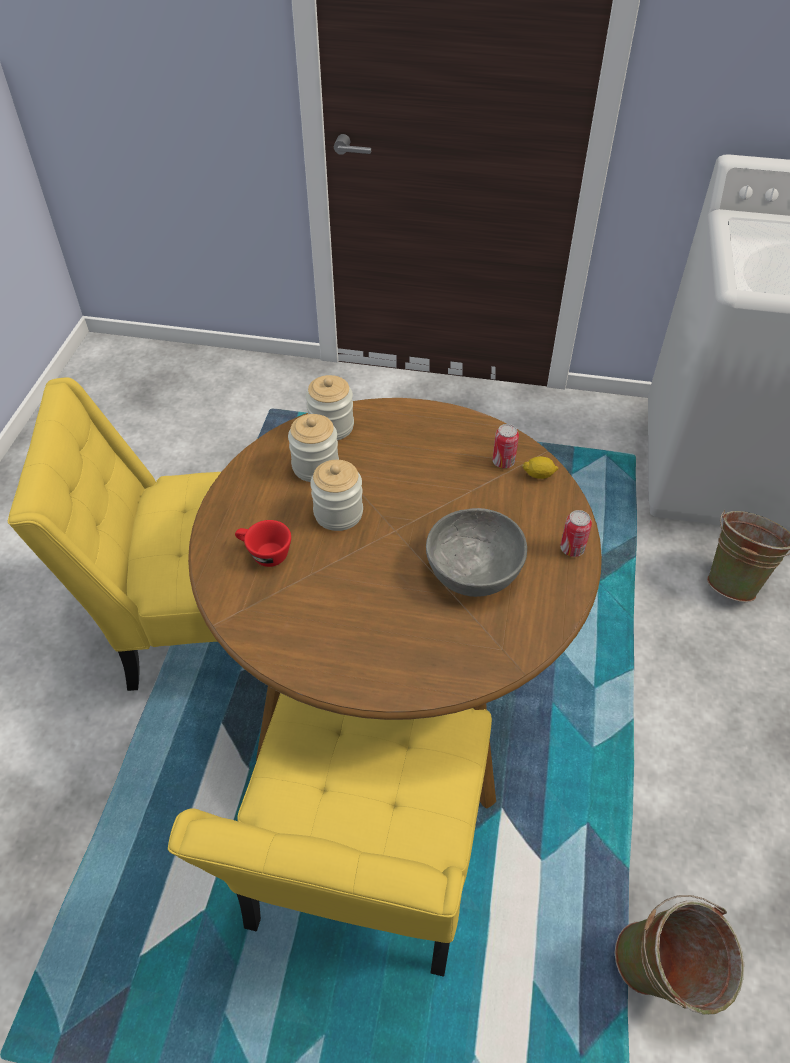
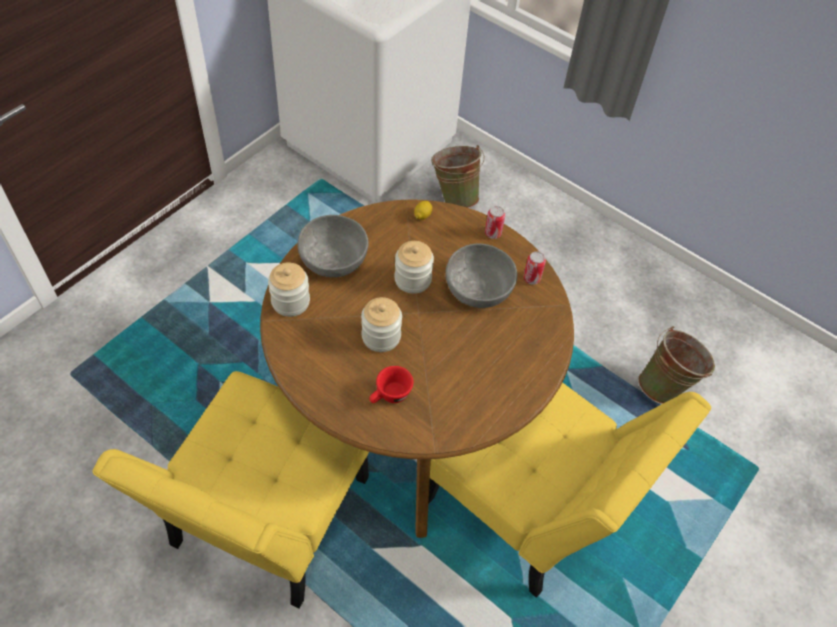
camera: 65 degrees left, 5 degrees up
(315, 466) = (325, 329): jar -> jar (413, 279)
(412, 433) = (334, 259): none -> grey bowl
(503, 462) = (398, 226): can -> can (531, 278)

